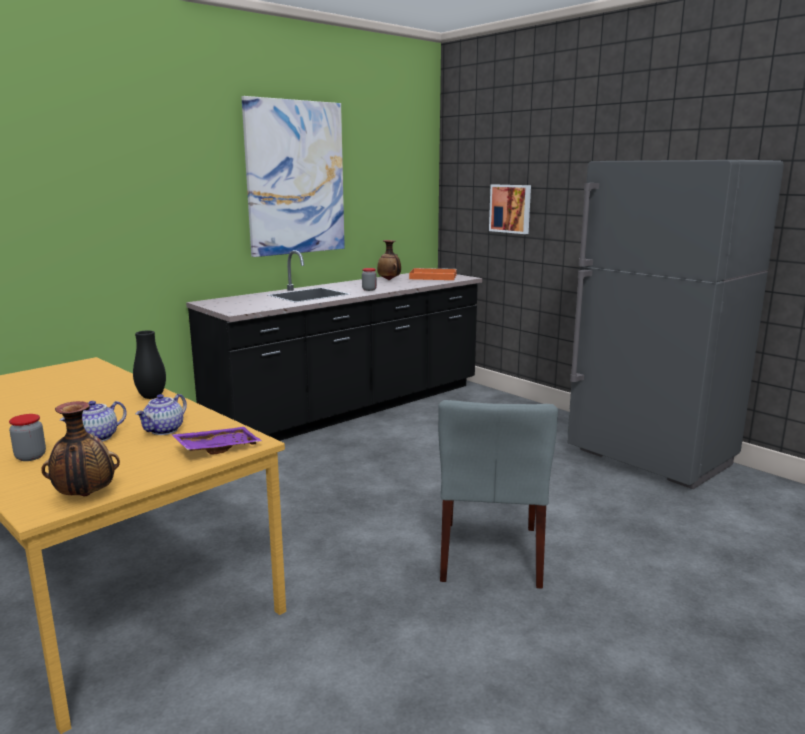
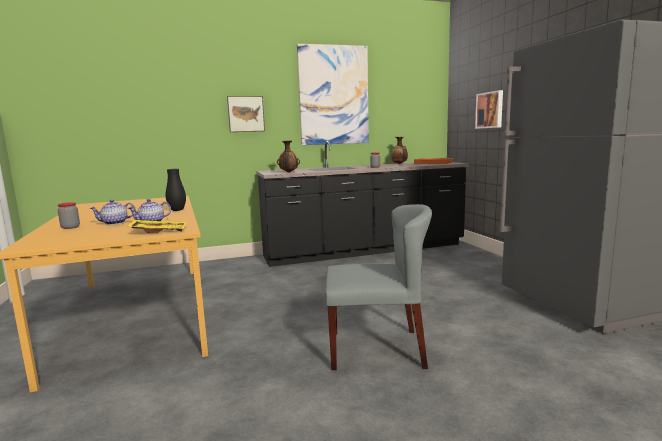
camera: 25 degrees right, 5 degrees down
(85, 496) = (54, 244): vase -> vase (288, 172)
(166, 210) = (246, 114): none -> picture
(217, 448) = (159, 231): purple tray -> yellow tray
(491, 554) = (377, 349): grey chair -> grey chair turned 120 degrees counterclockwise

